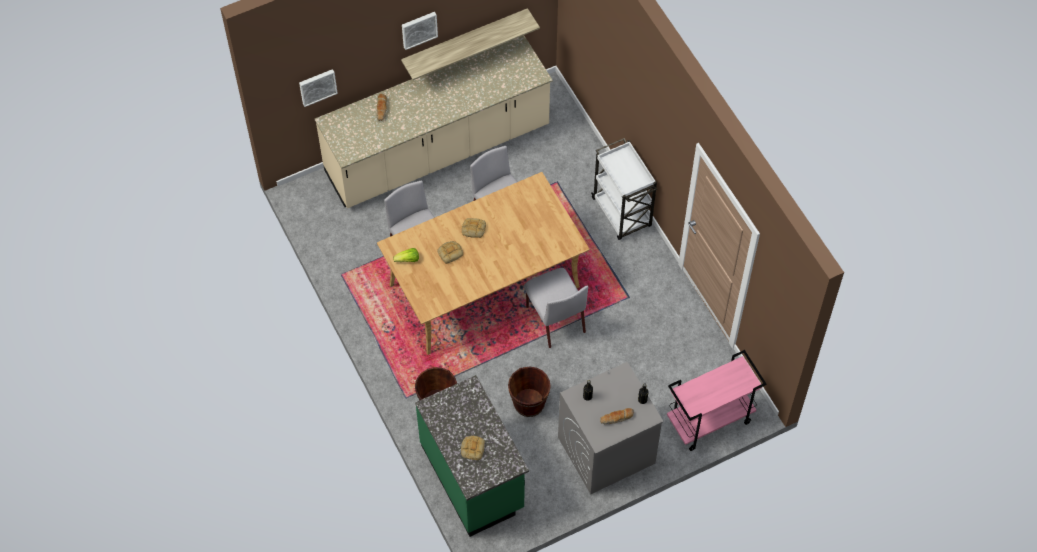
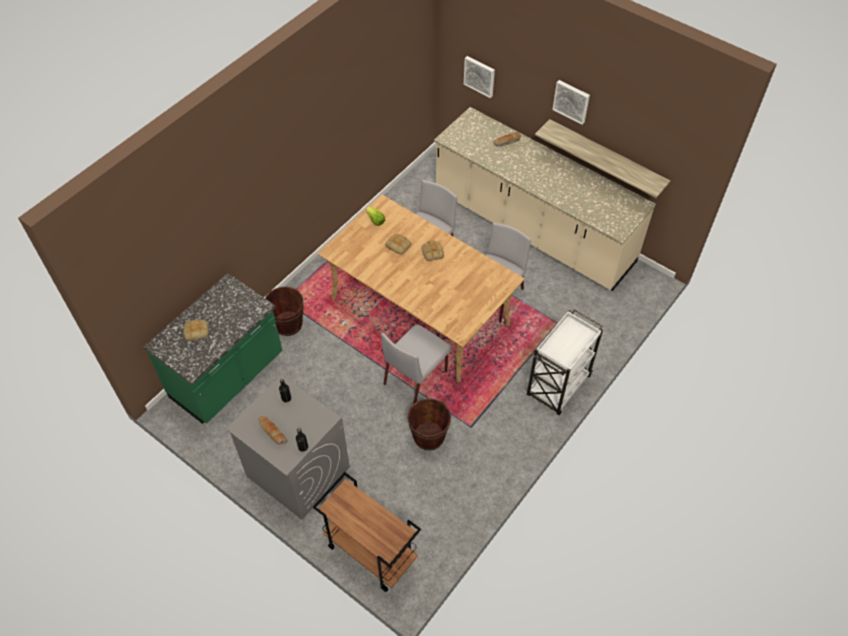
camera: 65 degrees right, 5 degrees down
(529, 403) = (319, 390): brown bucket -> brown bucket (428, 436)
(709, 421) = (370, 552): pink cart -> brown cart

